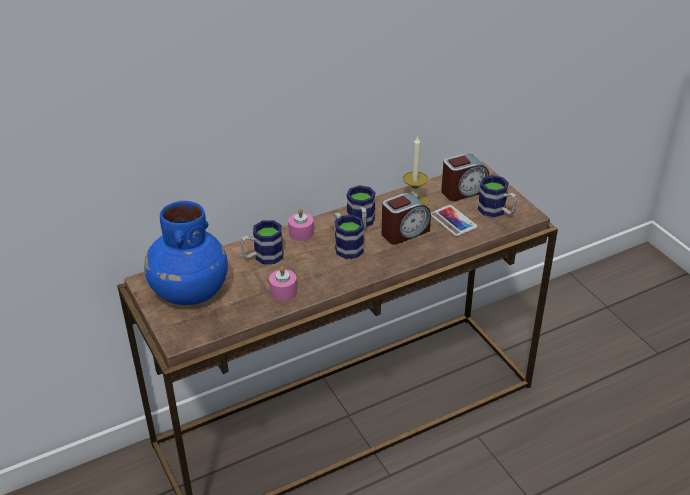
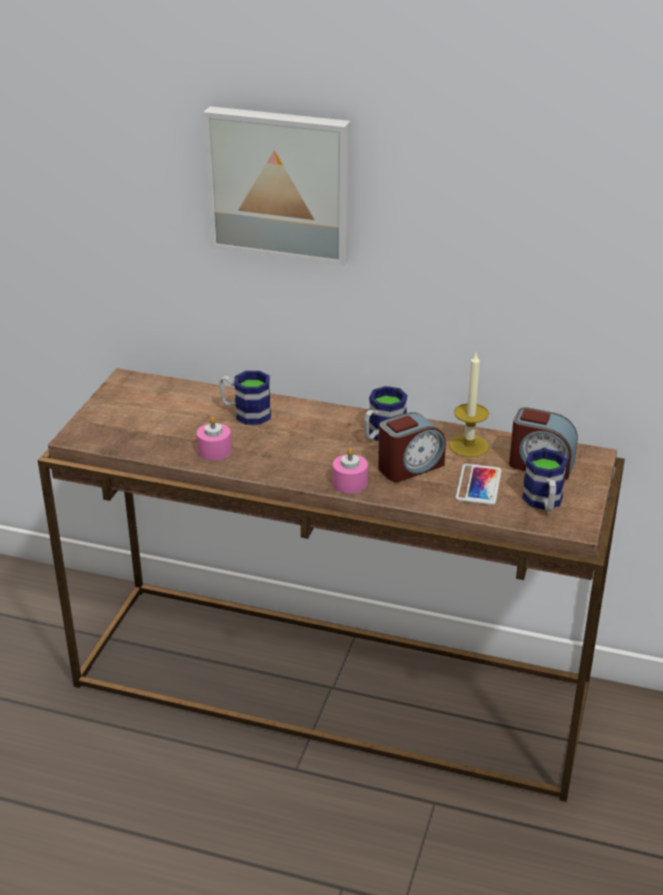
camera: 45 degrees right, 5 degrees down
(189, 292) = (143, 406): blue vase -> none
(242, 72) = (280, 183): none -> picture
(301, 233) = (311, 413): pink candle -> pink candle (350, 483)
(346, 246) = (332, 446): mug -> none
(404, 232) = (410, 467): alarm clock -> alarm clock turned 45 degrees counterclockwise

